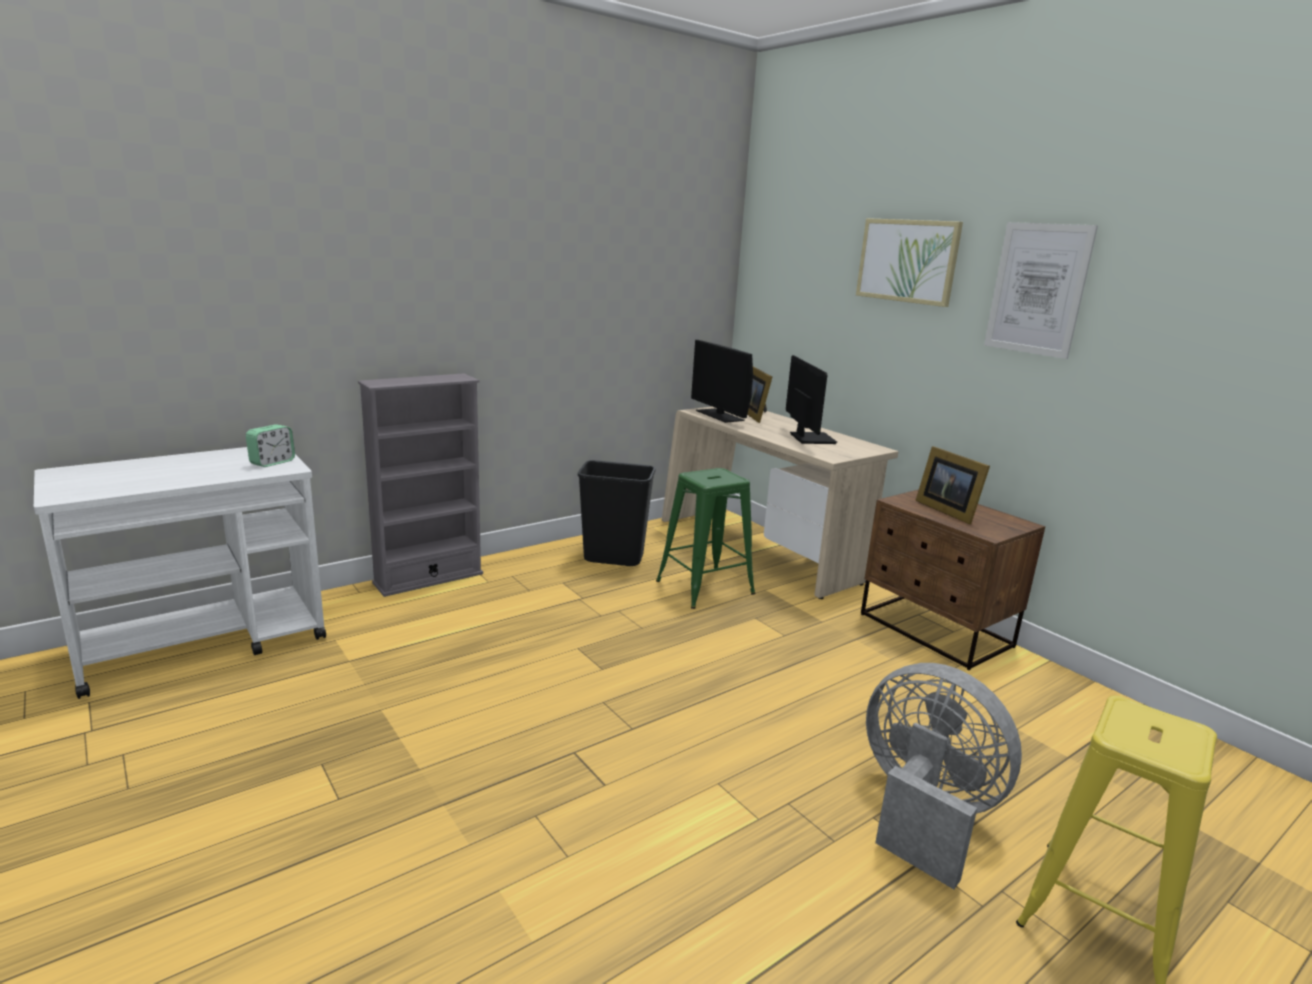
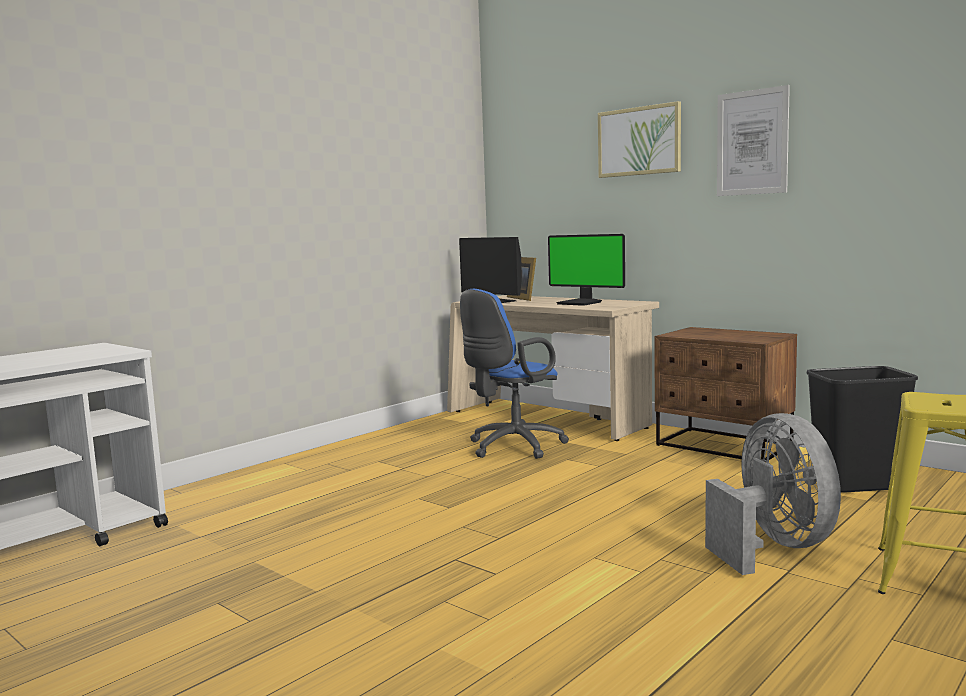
camera: 10 degrees left, 10 degrees down
(272, 462) = (107, 350): alarm clock -> none
(428, 578) = (245, 475): grey bookcase -> none
(614, 558) = (417, 440): black trash can -> black trash can (856, 485)
(705, 587) = (511, 447): green stool -> blue office chair
(810, 438) = (581, 303): monitor -> monitor turned 150 degrees clockwise
(923, 813) = (773, 547): grey fan -> grey fan turned 45 degrees clockwise
(946, 510) = (715, 334): picture frame -> none

